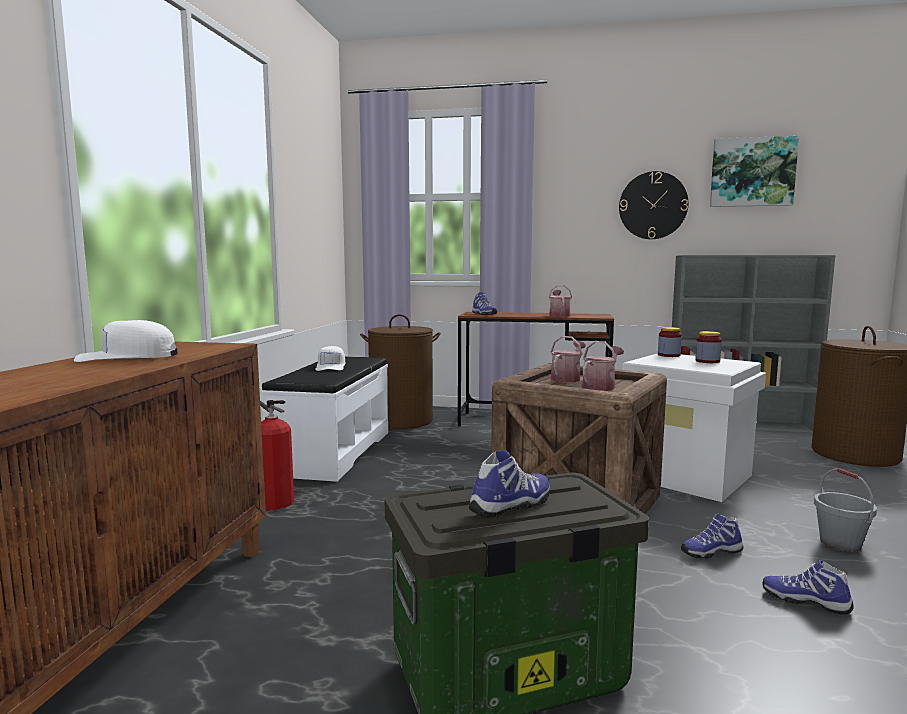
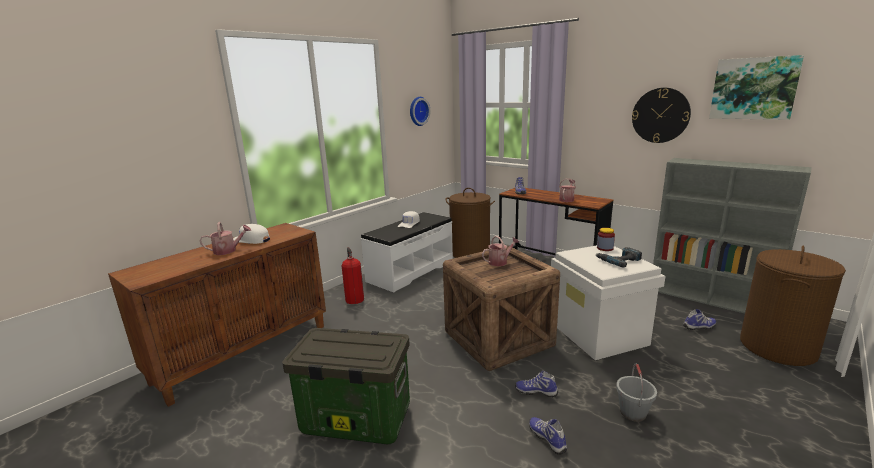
camera: 30 degrees right, 10 degrees up
(310, 194) = (418, 111): none -> wall clock
(512, 505) = (344, 348): shoe -> shoe (699, 327)
(601, 386) = (506, 273): watering can -> watering can (228, 250)
(707, 361) = (619, 260): jar -> power drill

